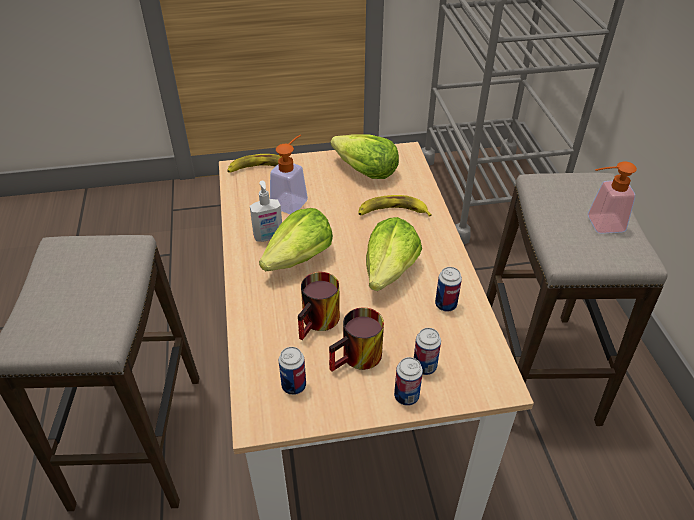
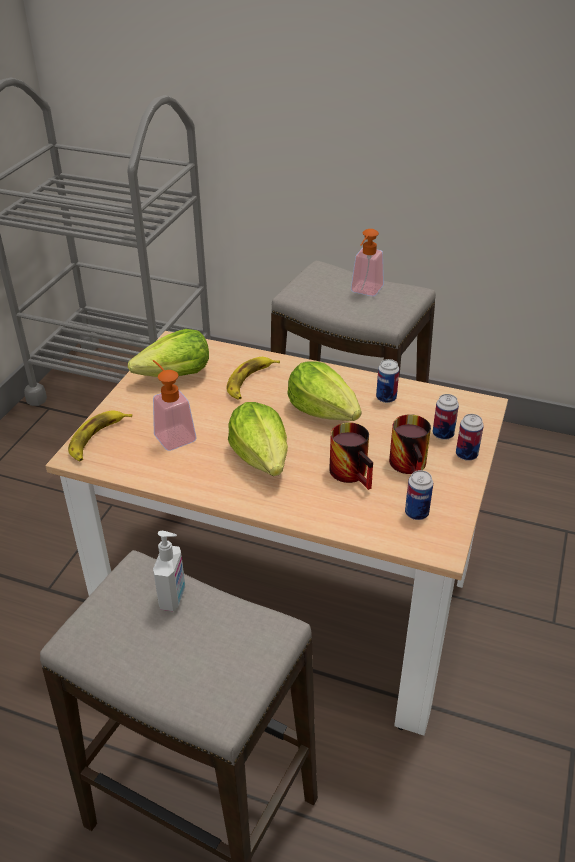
camera: 60 degrees left, 5 degrees down
(268, 237) = (212, 467): soap dispenser -> soap dispenser (173, 597)

